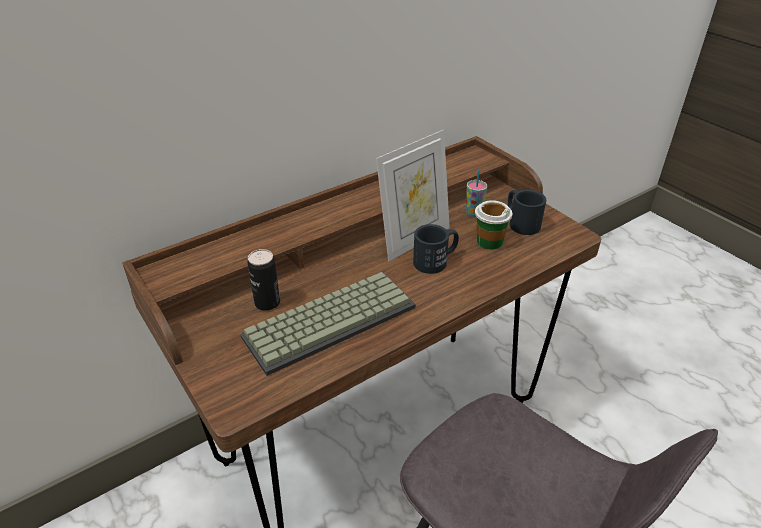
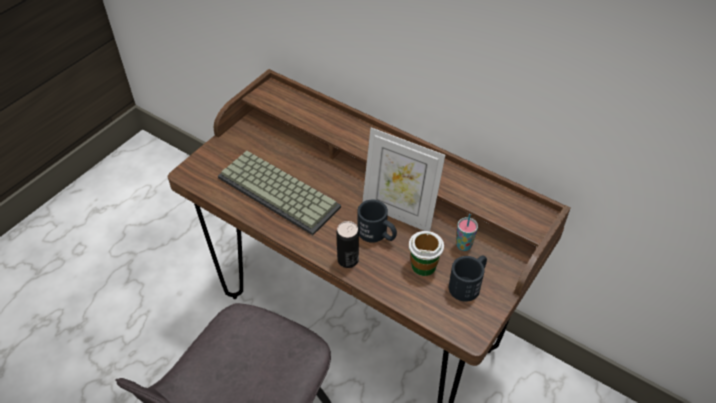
camera: 70 degrees right, 10 degrees up
(267, 303) = (285, 154): can -> can (348, 260)

